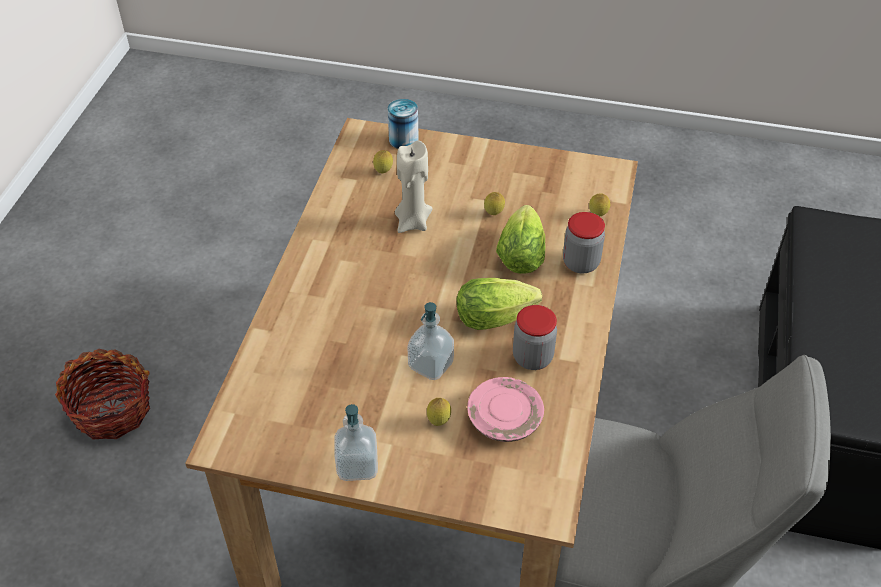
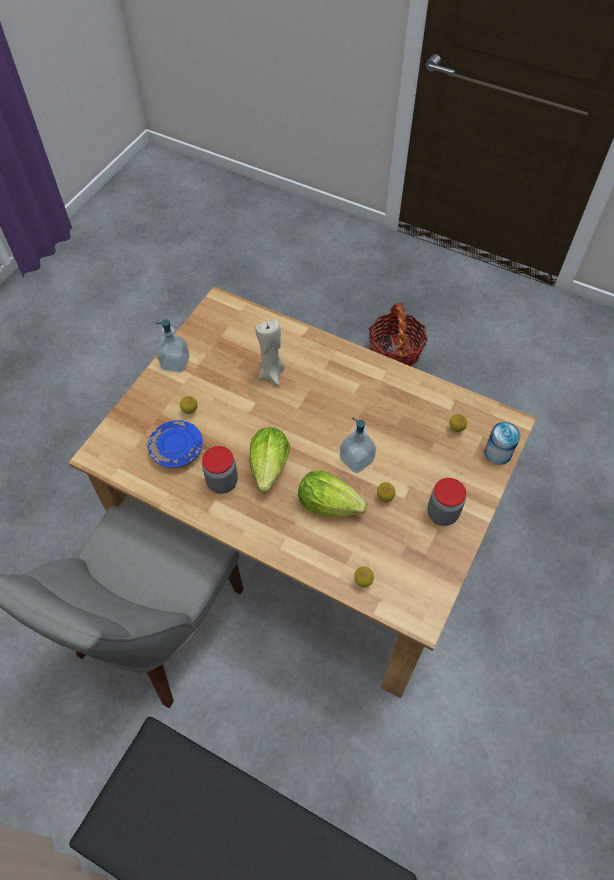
camera: 105 degrees right, 10 degrees up
(412, 222) = (389, 437): beige candle -> beige candle (272, 374)
(431, 365) = (239, 418): soap dispenser -> soap dispenser (356, 460)
(505, 418) = (177, 450): pink plate -> blue plate
(581, 263) = (308, 547): jar -> jar (442, 513)

